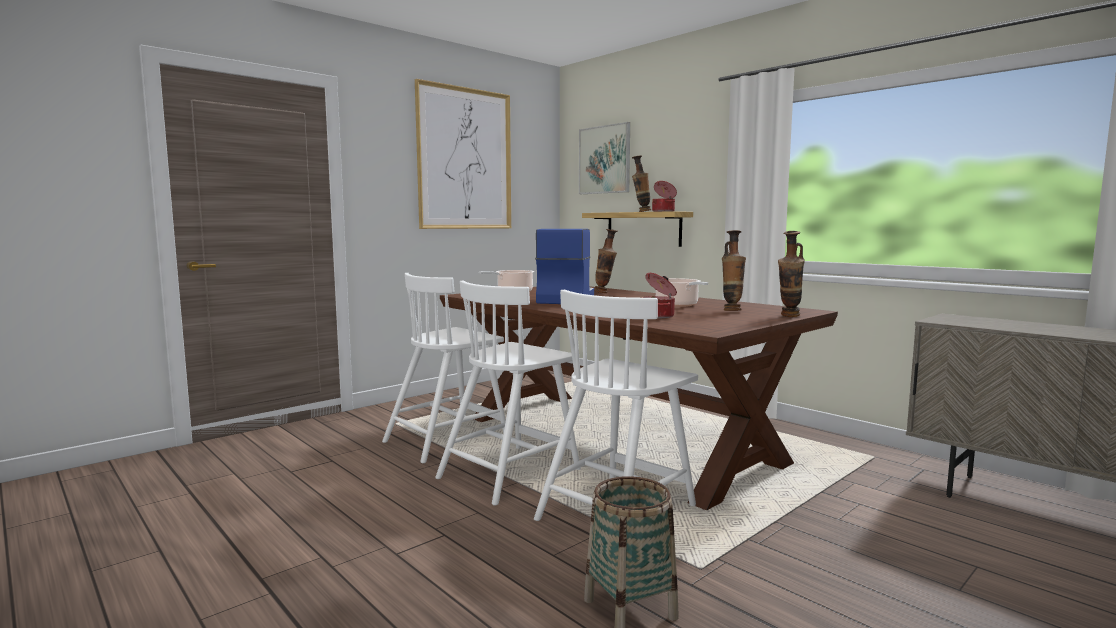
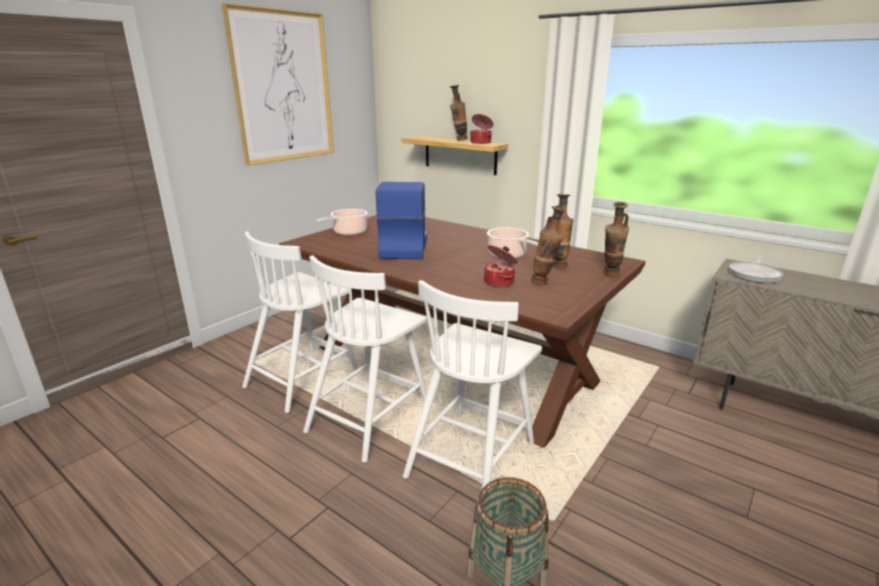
camera: 10 degrees left, 15 degrees up
(604, 160) = (420, 83): picture -> none
(605, 293) = (434, 230): vase -> vase (545, 283)
(970, 321) = (755, 274): none -> frying pan

